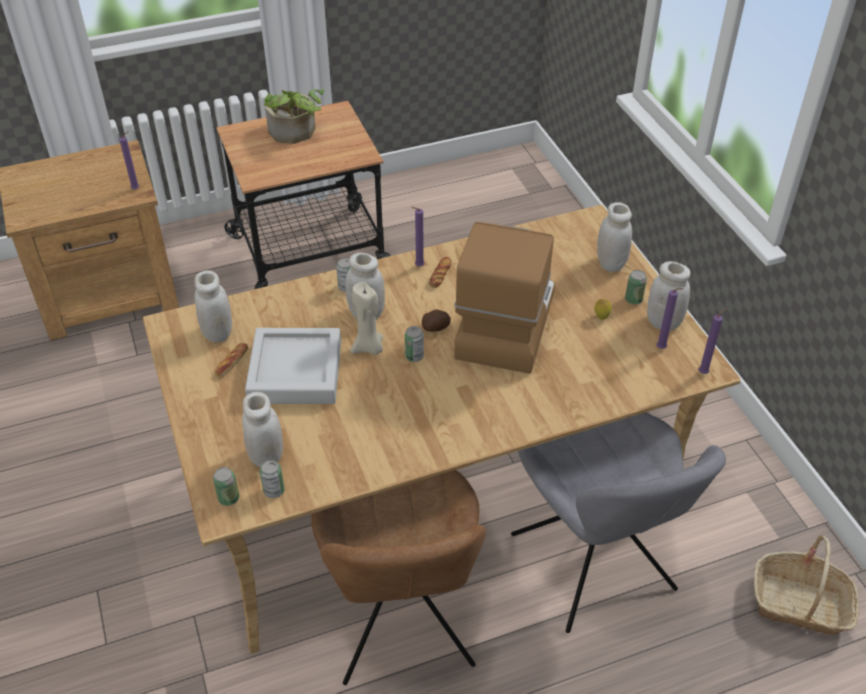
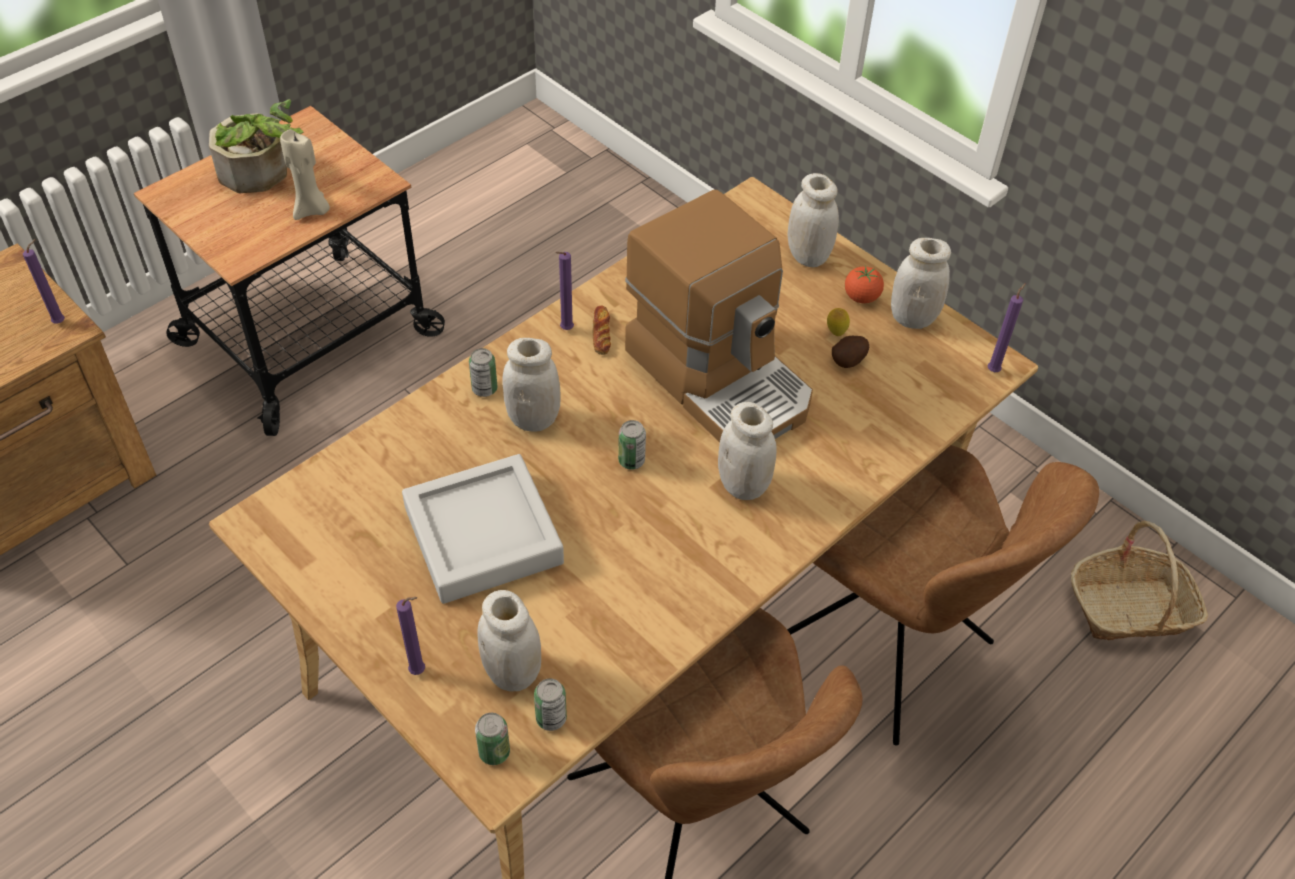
camera: 25 degrees left, 5 degrees up
(218, 333) = (338, 513): white jar -> white jar (743, 485)
(232, 362) = (384, 549): bread -> none
(369, 348) = (564, 468): beige candle -> beige candle (312, 210)
(436, 328) = (637, 411): potato -> potato (849, 360)
(504, 323) = (721, 377): coffee machine -> coffee machine turned 150 degrees clockwise
(595, 567) = (887, 649): grey chair -> brown chair
(633, 299) = (861, 297): can -> tomato
(662, 348) = (930, 353): purple candle -> purple candle (420, 671)

